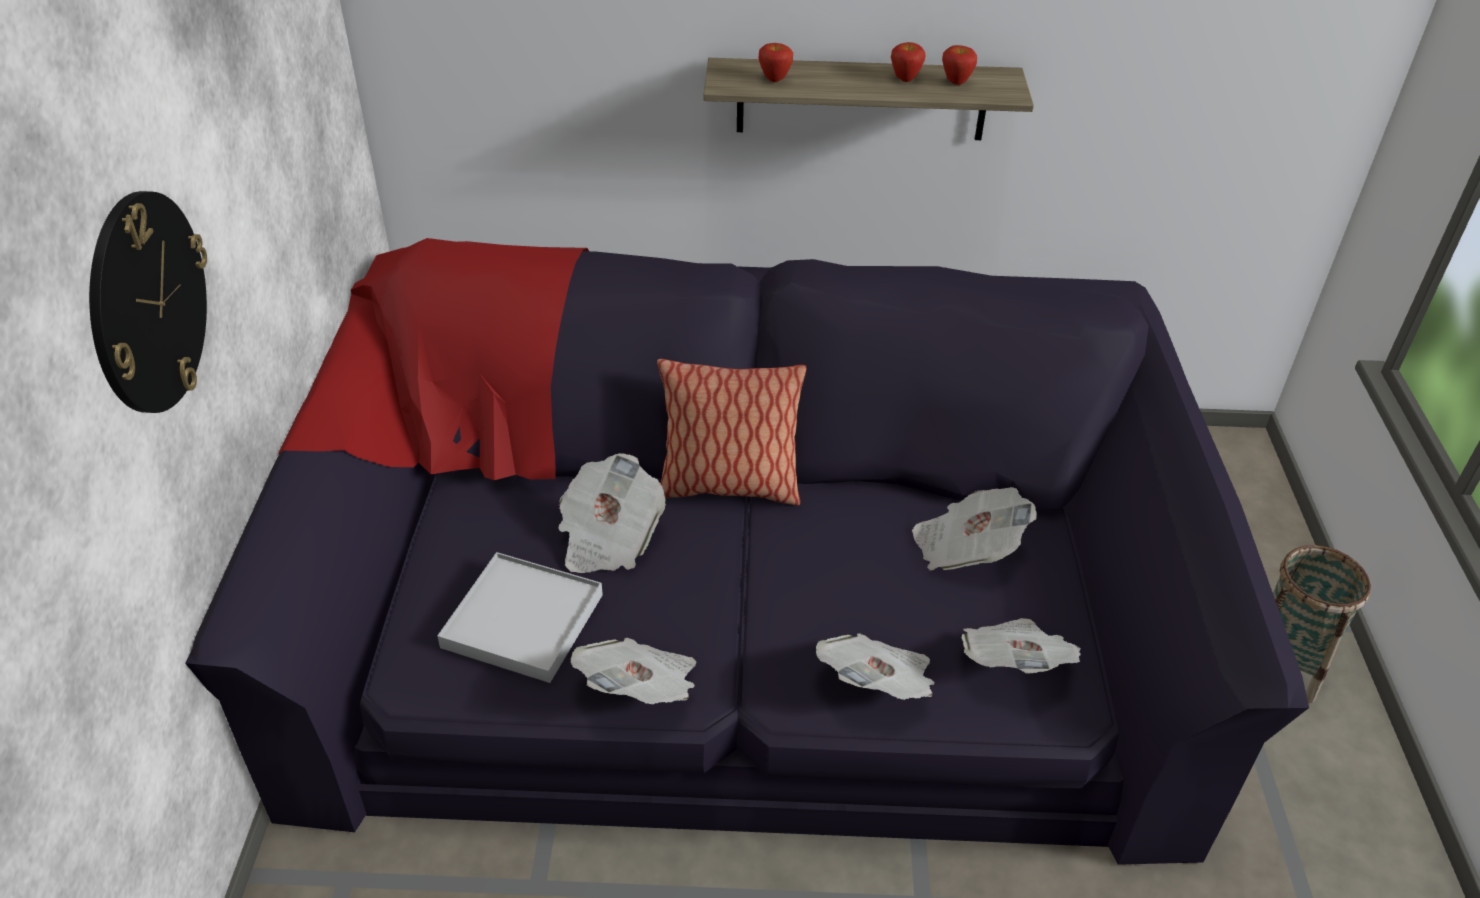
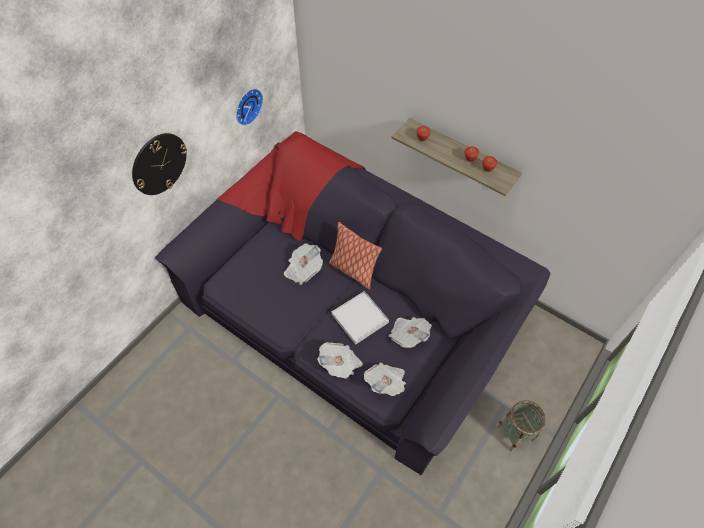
camera: 35 degrees right, 15 degrees up
(288, 146) = (247, 105): none -> wall clock
(523, 621) = (259, 285): white tray -> white tray (360, 318)
(641, 690) = (274, 326): newspaper -> none

